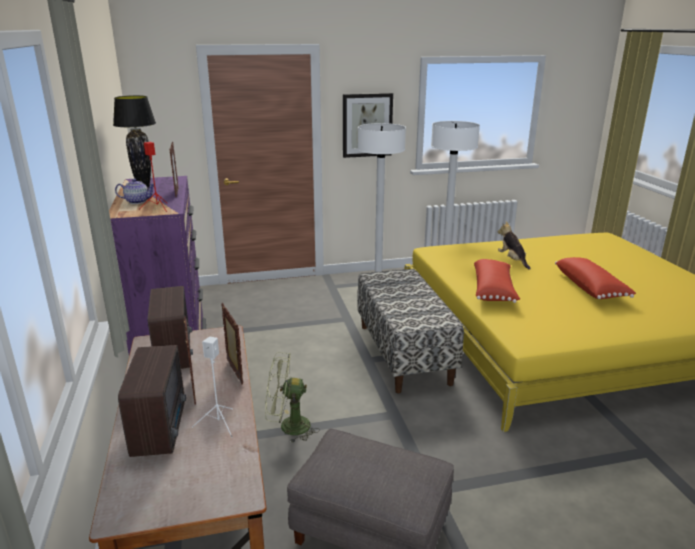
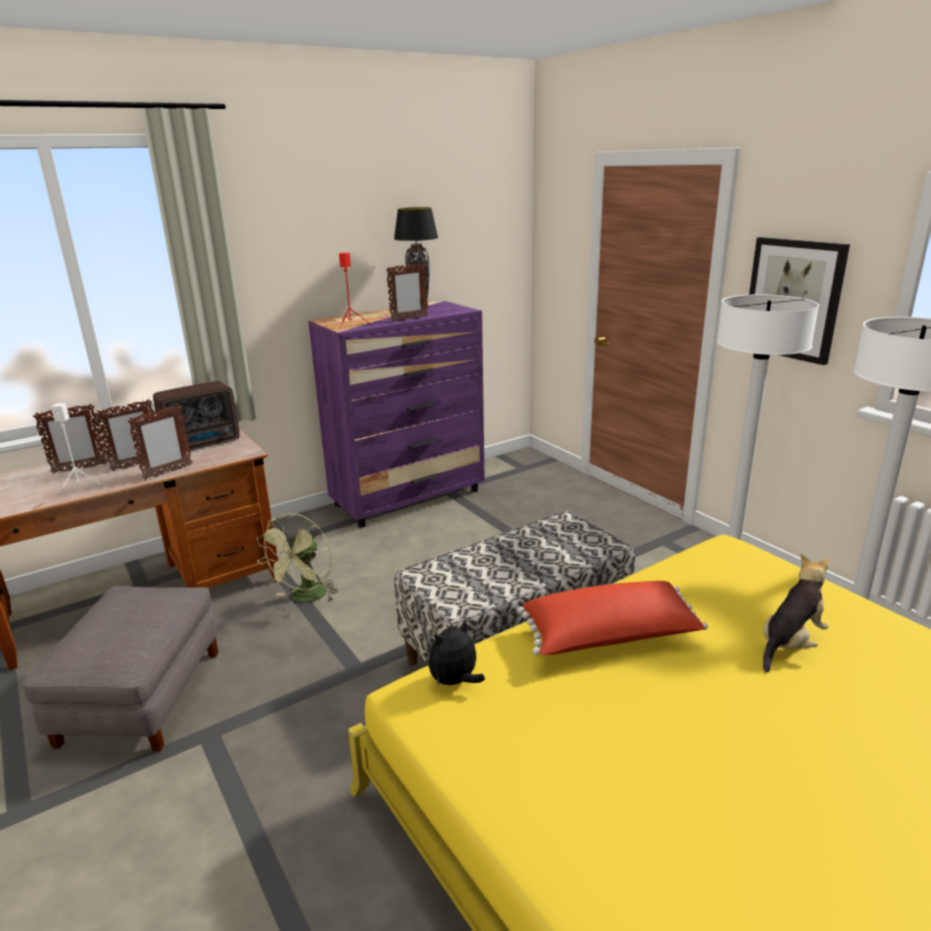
camera: 70 degrees right, 0 degrees up
(137, 201) = (367, 316): teapot -> none
(161, 427) = (79, 469): radio -> picture frame
(288, 427) = (305, 598): green fan -> green fan turned 135 degrees counterclockwise
(517, 331) = (455, 681): none -> plush toy
(591, 288) = (758, 783): red pillow -> none

